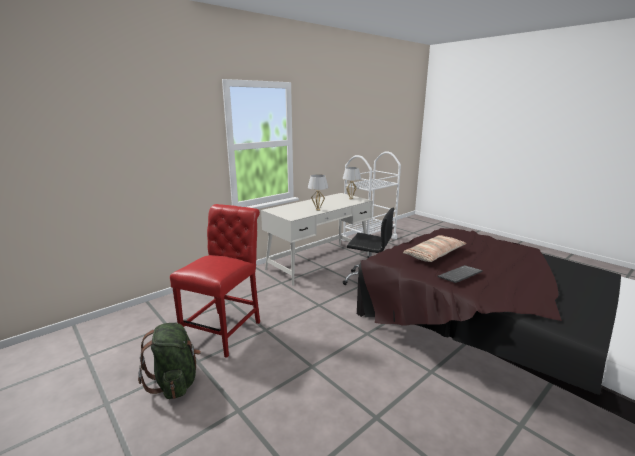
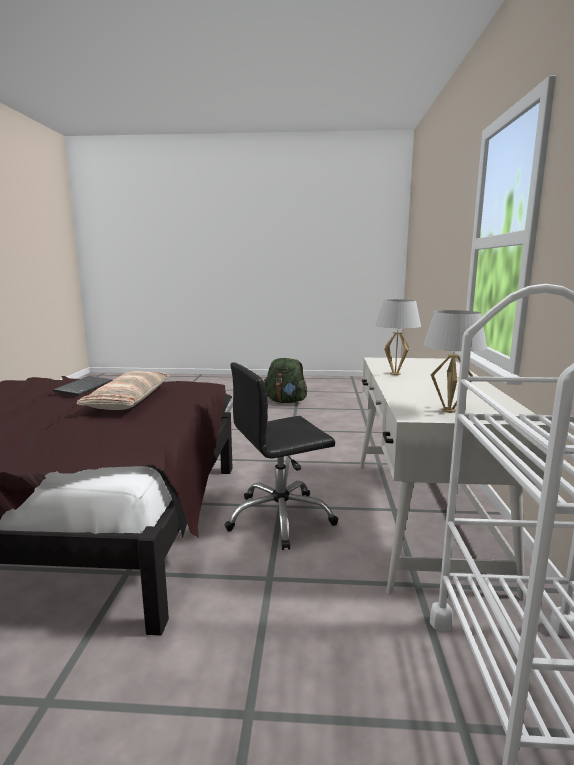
camera: 135 degrees right, 5 degrees down
(226, 330) = (319, 420): red chair -> none

